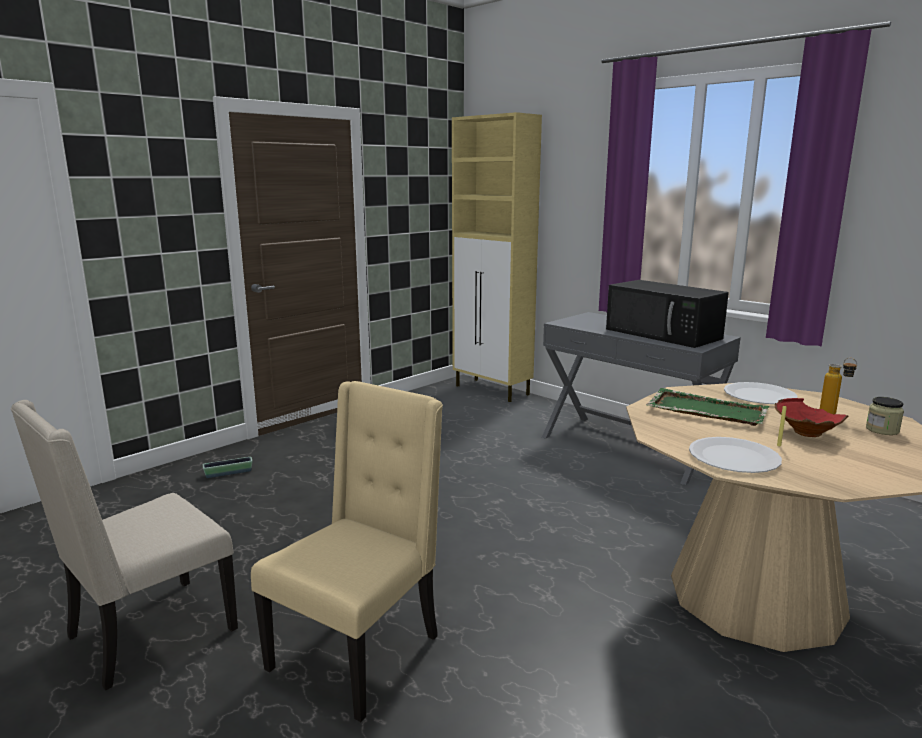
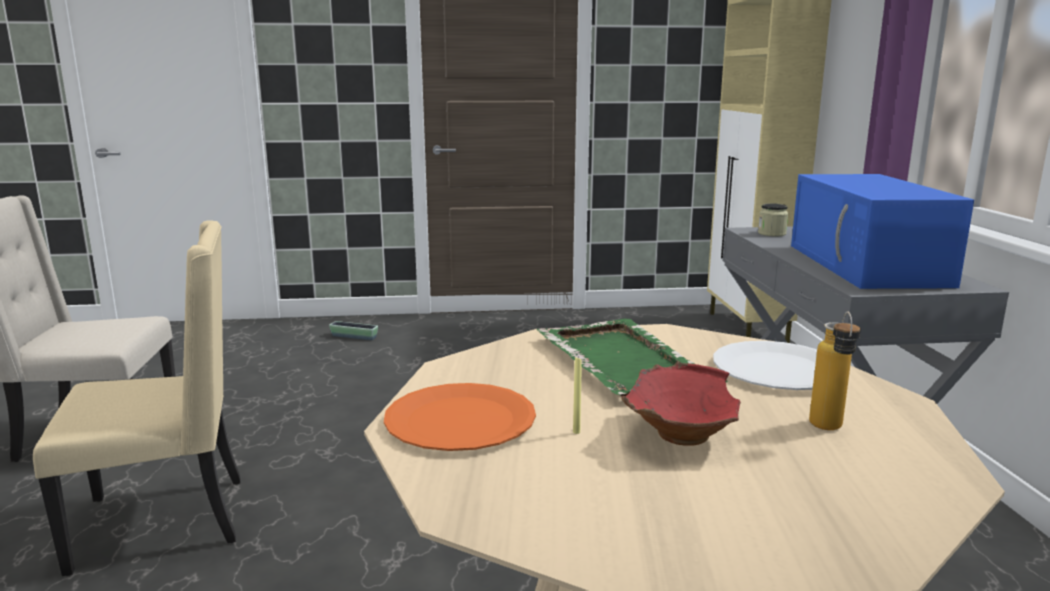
camera: 40 degrees right, 0 degrees up
(664, 334) = (868, 265): black microwave -> blue microwave
(733, 457) = (461, 420): white plate -> orange plate
(882, 430) = (853, 482): jar -> jar (771, 233)

